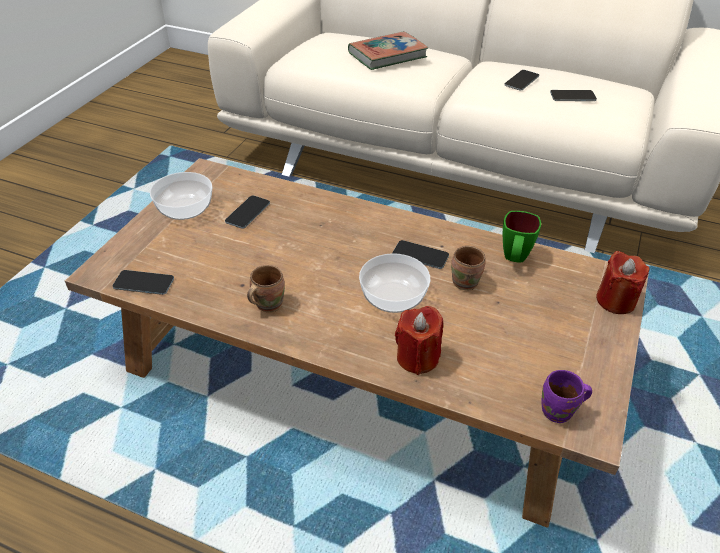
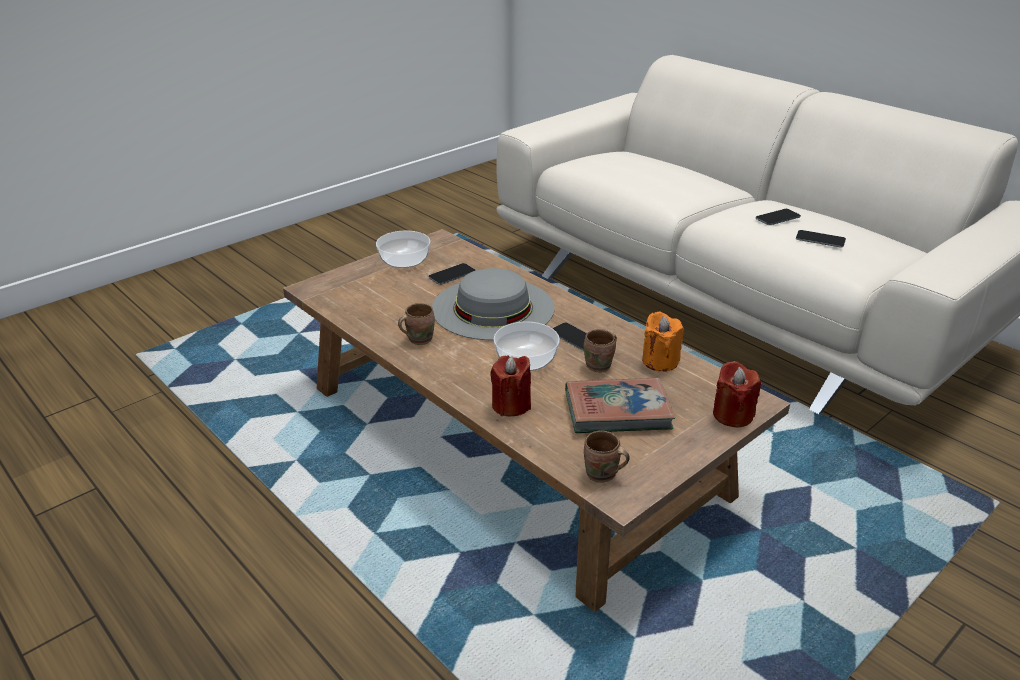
camera: 25 degrees right, 10 degrees down
(143, 283) = (337, 302): phone -> none
(317, 242) = (493, 308): none -> grey hat
(387, 55) = (658, 175): book -> book (617, 411)
(514, 259) = (660, 361): green mug -> orange candle
(559, 412) = (602, 475): purple mug -> brown mug

